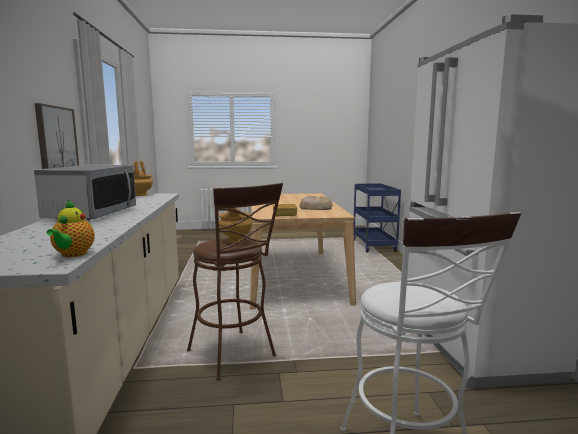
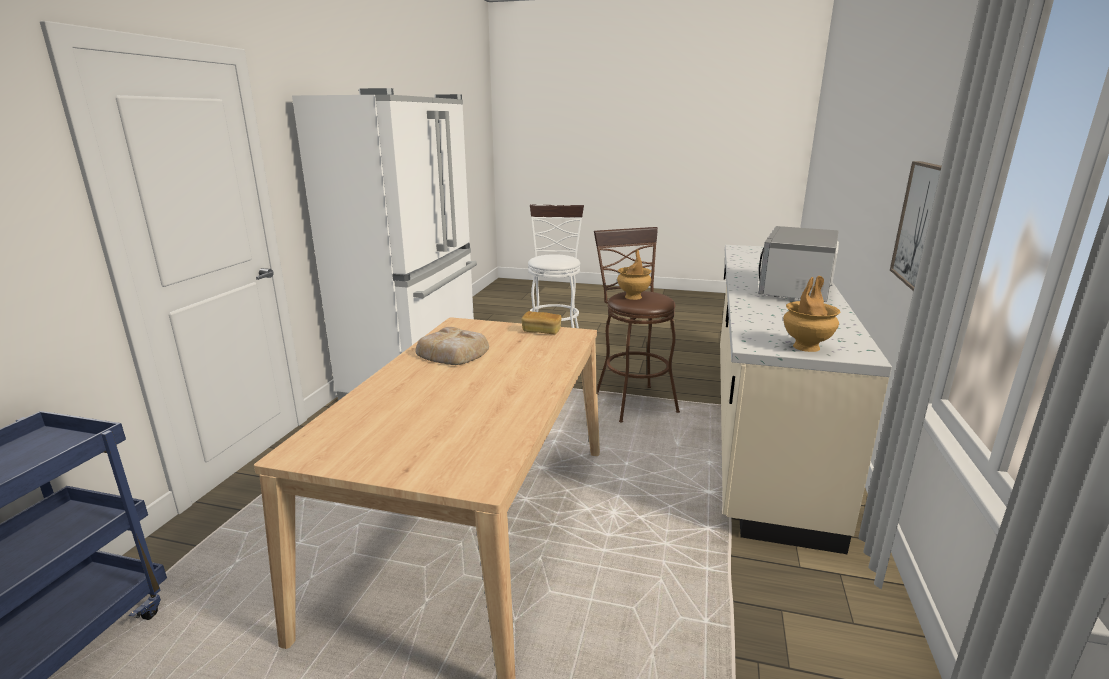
camera: 160 degrees left, 10 degrees up
(73, 255) = (737, 251): teapot -> none

